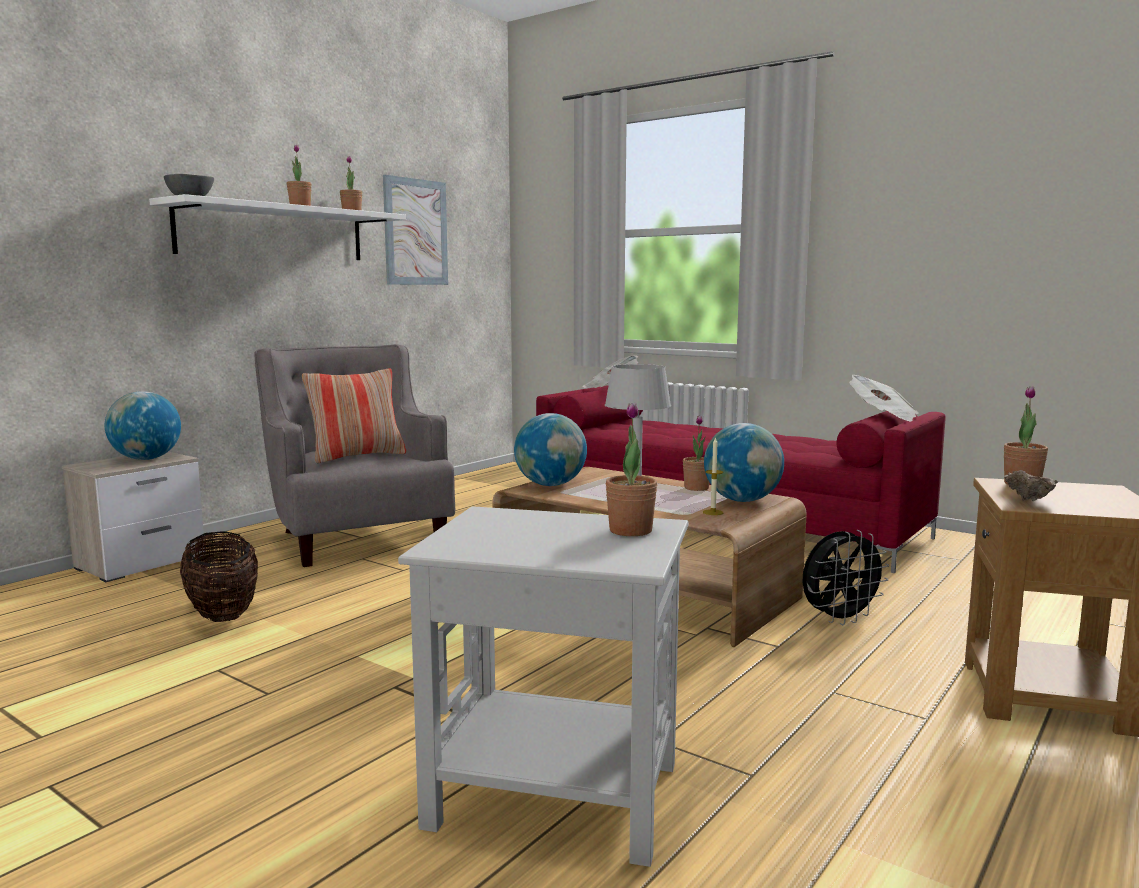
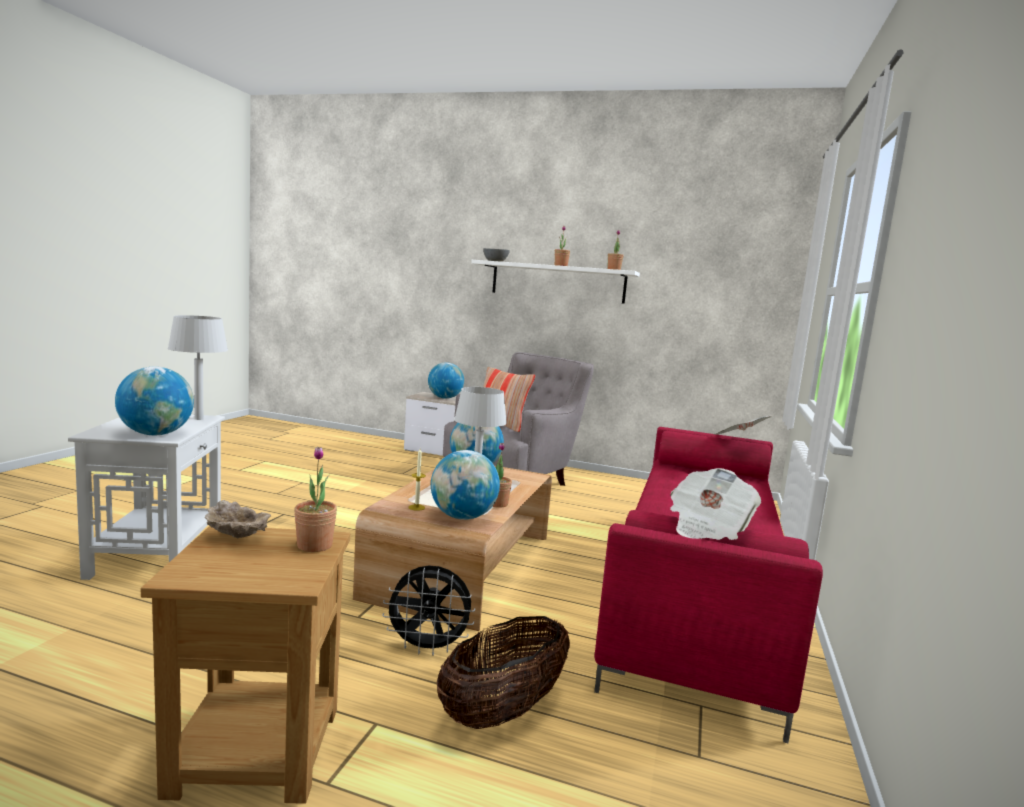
camera: 70 degrees right, 0 degrees up
(223, 614) = (371, 473): basket -> basket (503, 711)
(415, 232) = (685, 285): picture -> none
(499, 516) = (198, 419): none -> grey table lamp
(630, 531) = (156, 434): potted plant -> globe
(839, 619) = (428, 648): black fan -> black fan turned 45 degrees counterclockwise

